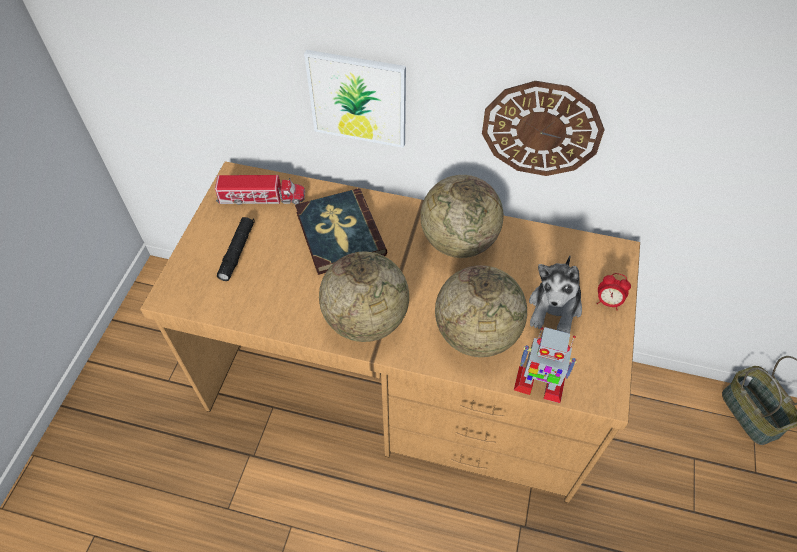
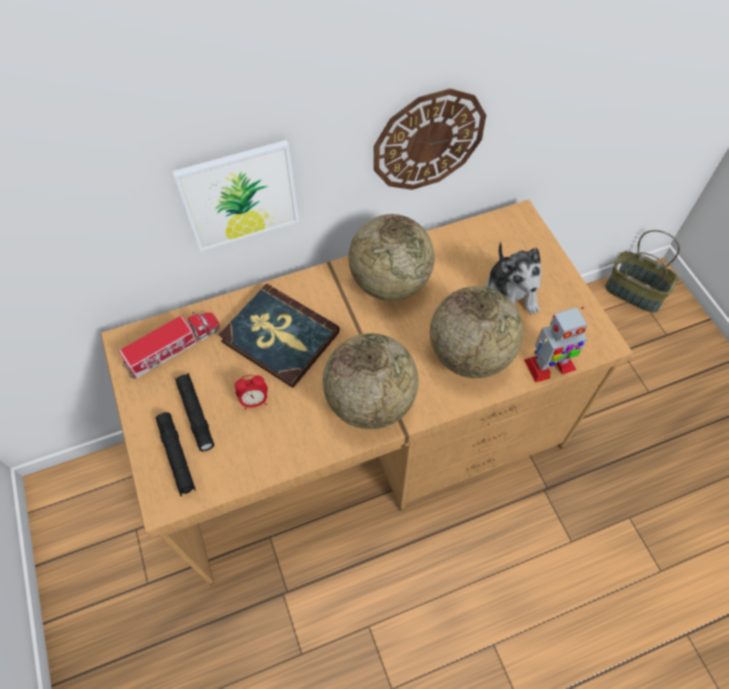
camera: 35 degrees left, 5 degrees up
(201, 272) = (177, 456): none -> black flashlight
(608, 302) = (545, 264): alarm clock -> alarm clock (254, 401)

